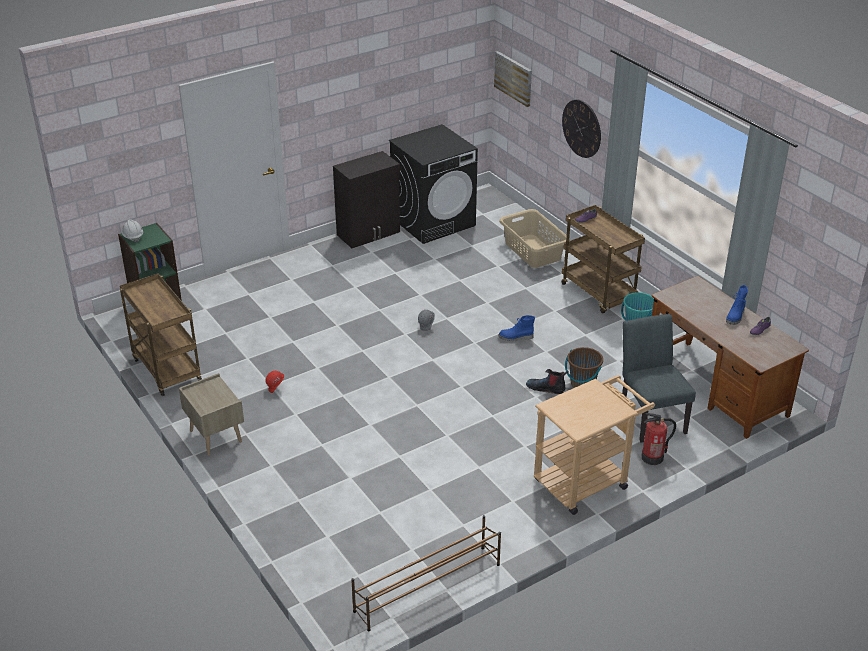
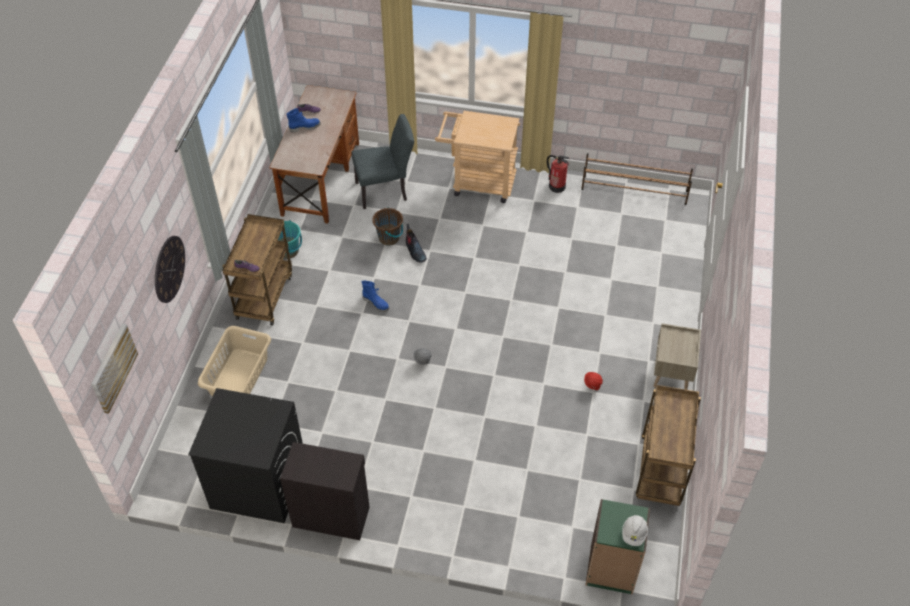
camera: 135 degrees left, 15 degrees up
(650, 416) = (385, 191): grey chair -> grey chair turned 135 degrees counterclockwise
(653, 457) = (423, 169): fire extinguisher -> fire extinguisher (556, 186)

